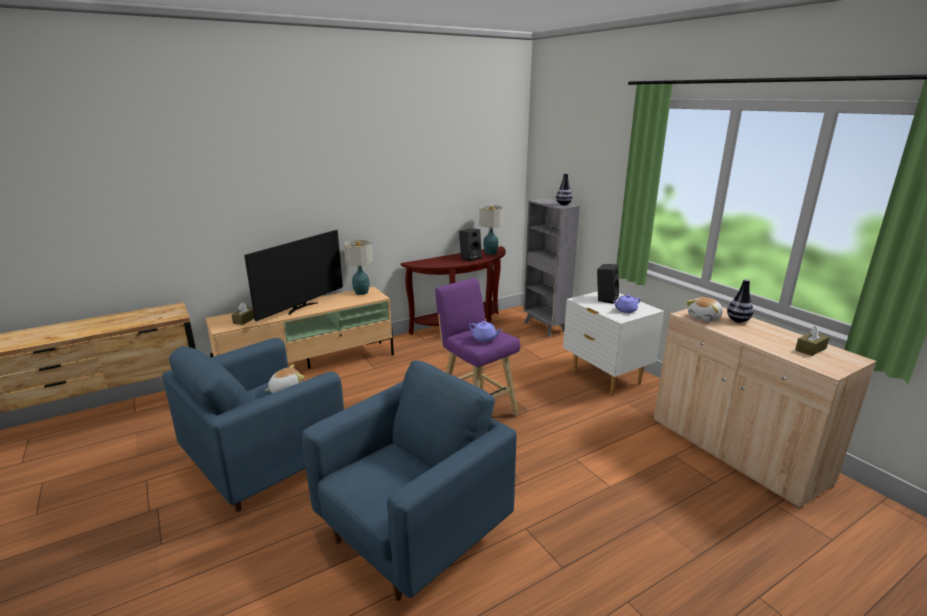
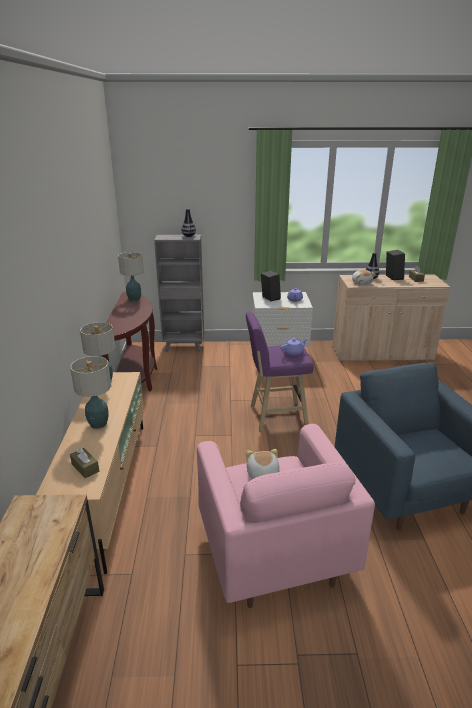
camera: 60 degrees left, 5 degrees up
(267, 465) = (273, 553): blue armchair -> pink armchair
(301, 308) = (98, 423): television -> table lamp
(470, 258) = (134, 309): black speaker -> black speaker (392, 277)

